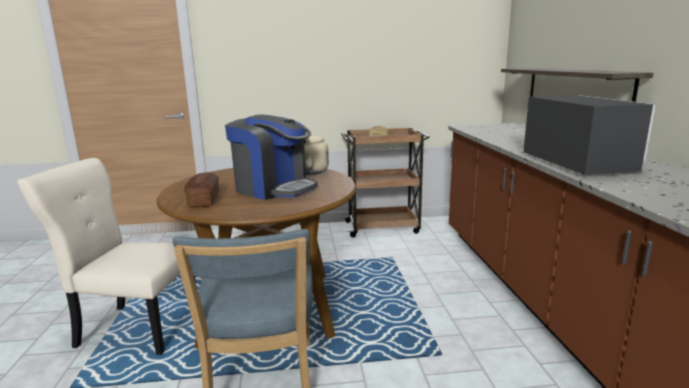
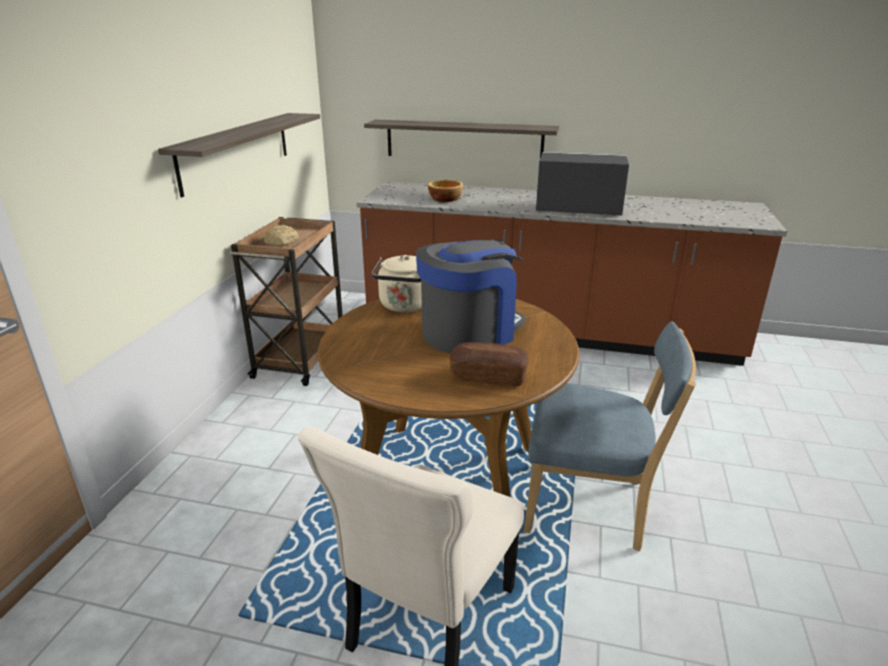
camera: 70 degrees left, 10 degrees up
(373, 73) = (236, 150): none -> shelf
(504, 135) = (445, 199): none -> bowl

